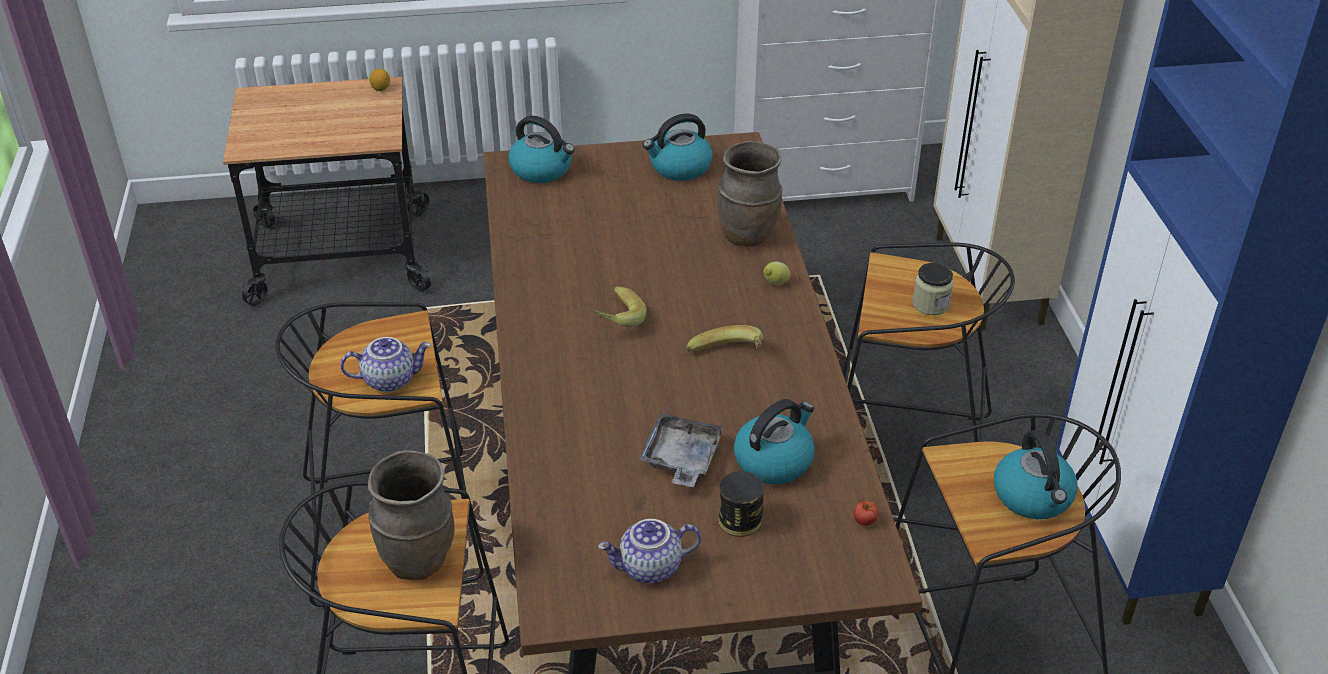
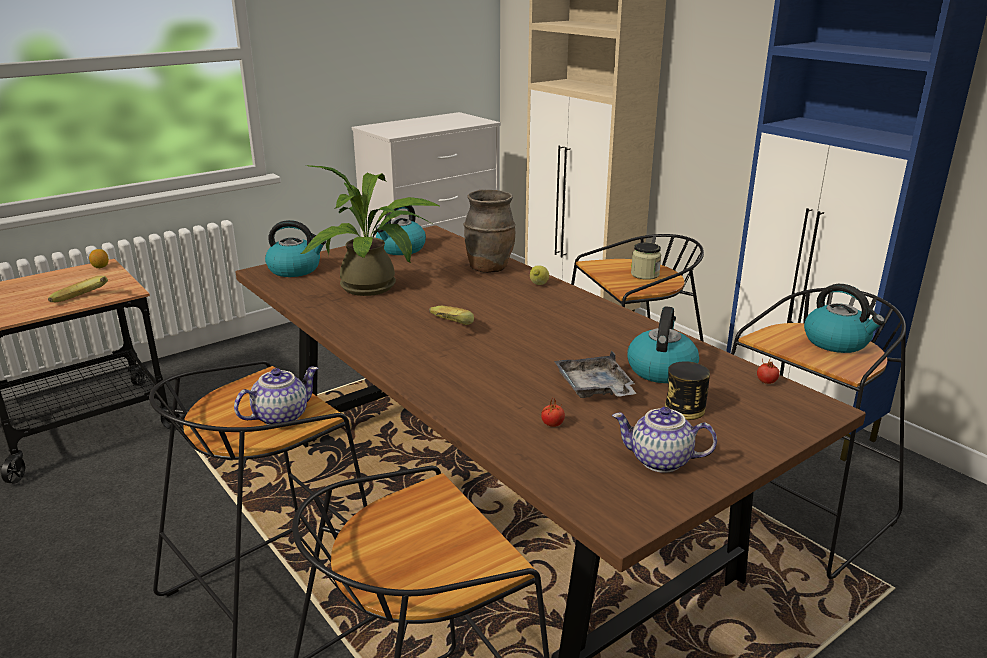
camera: 30 degrees left, 15 degrees down
(418, 560) = (444, 534): brown vase -> none
(598, 229) = (375, 288): none -> potted plant
(598, 487) = (552, 424): none -> tomato
(650, 569) = (659, 461): teapot -> teapot turned 60 degrees clockwise
(728, 358) = (555, 327): banana -> banana (84, 301)

